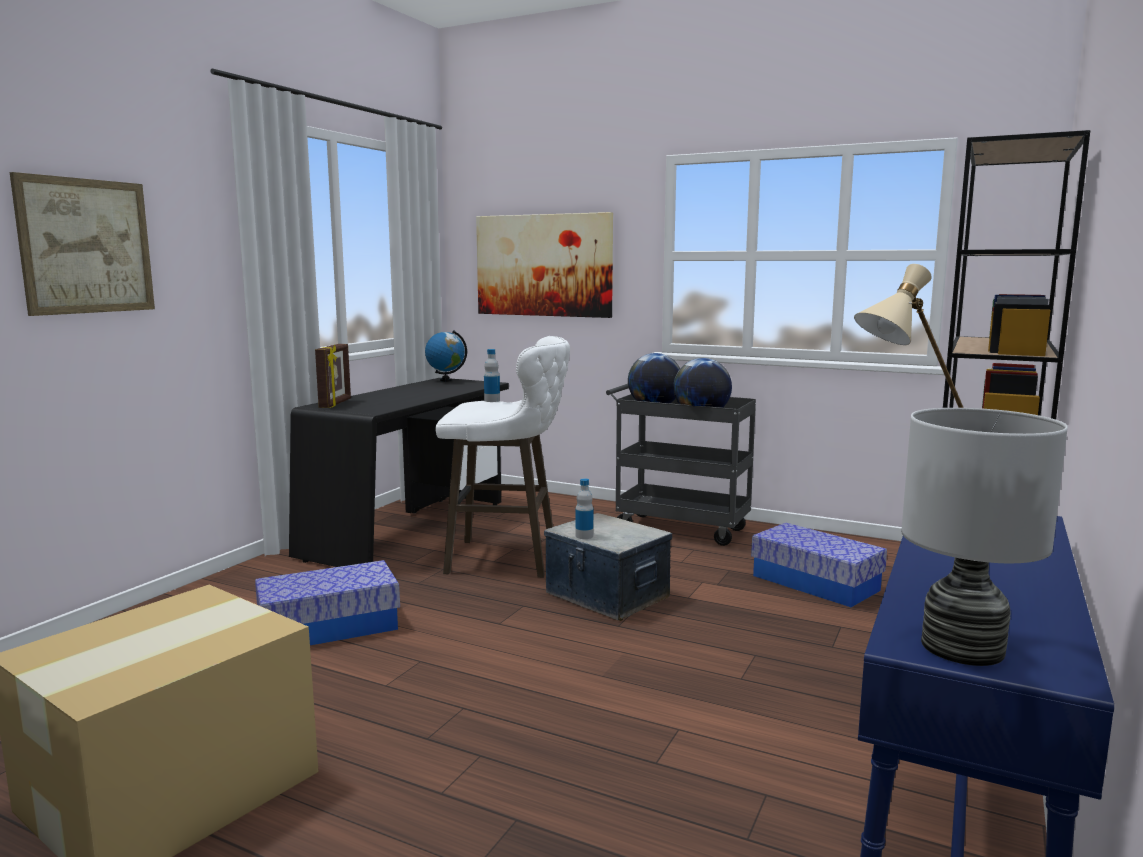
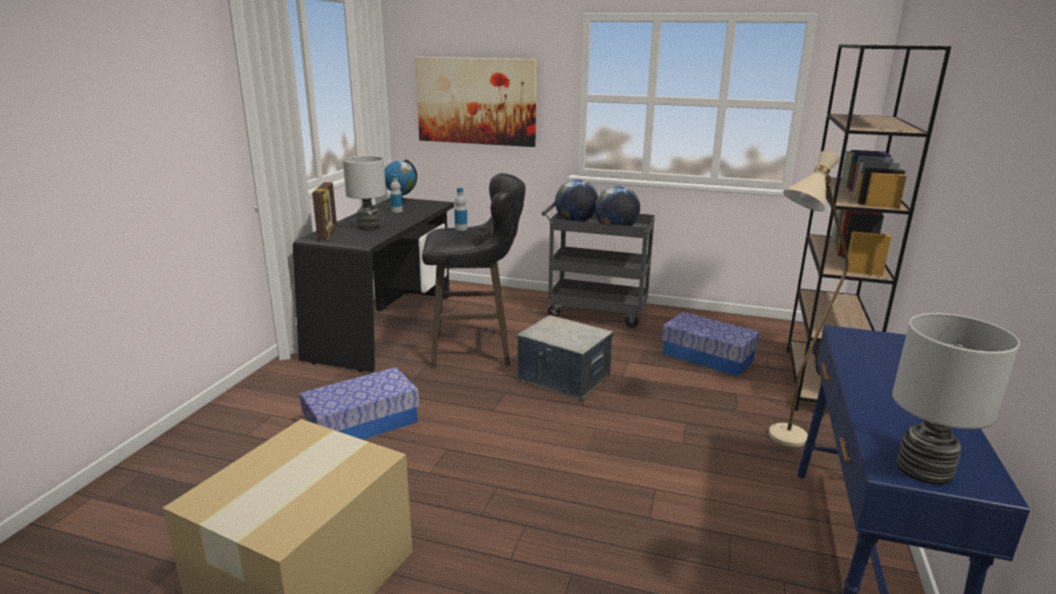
camera: 10 degrees left, 10 degrees up
(86, 246) = (122, 121): picture -> none
(388, 399) = (369, 227): none -> grey table lamp
(508, 558) = (476, 350): white stool -> black stool
(584, 536) = (550, 339): bottle -> bottle (397, 211)

